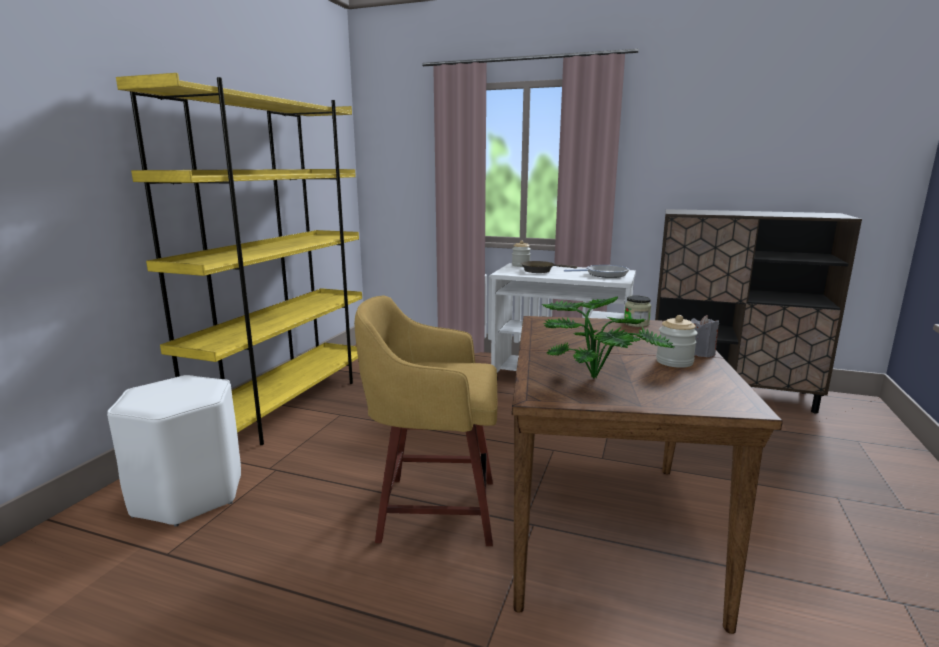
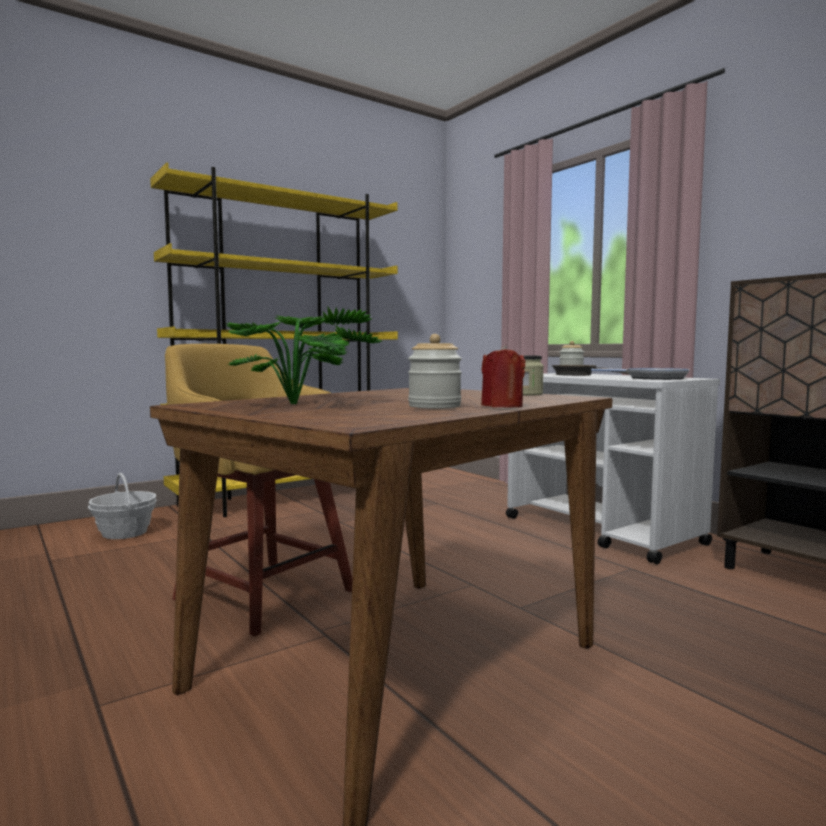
camera: 35 degrees right, 10 degrees down
(188, 494) = (124, 533): white stool -> basket
(700, 353) = (502, 406): grey candle -> red candle

